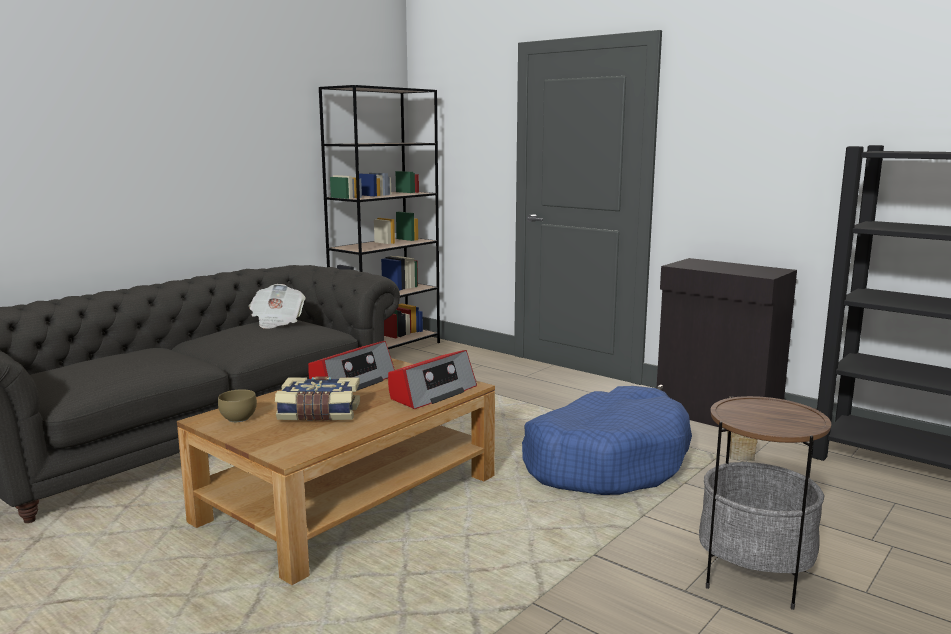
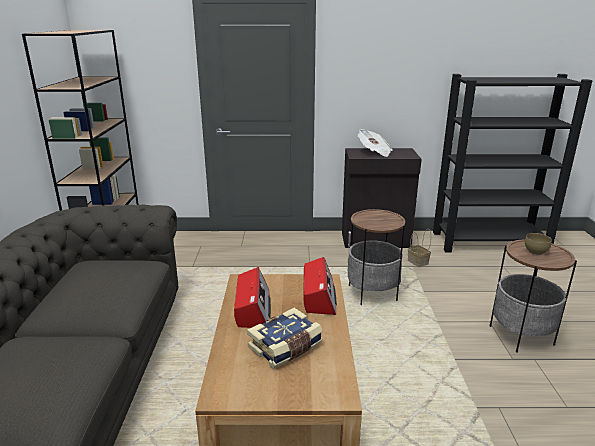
camera: 40 degrees left, 10 degrees up
(239, 419) = (242, 382): brown bowl -> brown bowl (536, 252)
(277, 321) = (102, 271): newspaper -> newspaper (374, 152)
(605, 461) = (372, 293): blue dog bed -> side table

